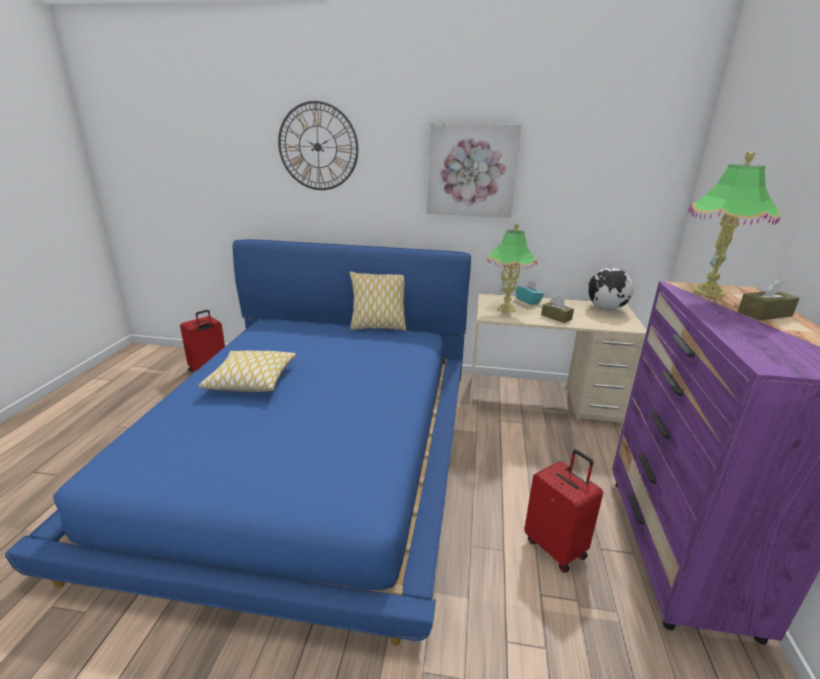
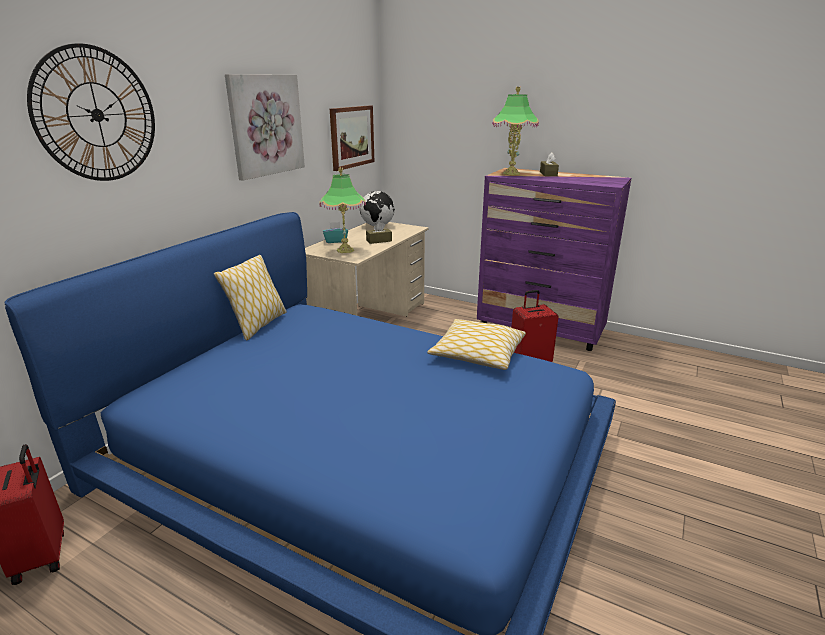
camera: 70 degrees left, 0 degrees up
(251, 380) = (331, 411): pillow -> pillow (477, 354)
(611, 200) = (351, 137): none -> picture

